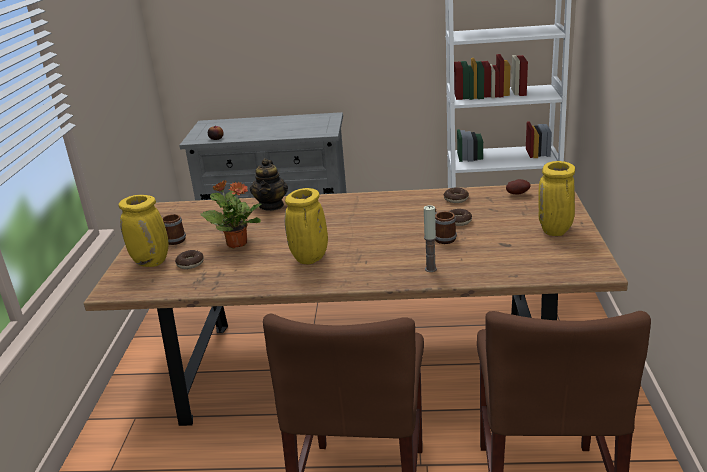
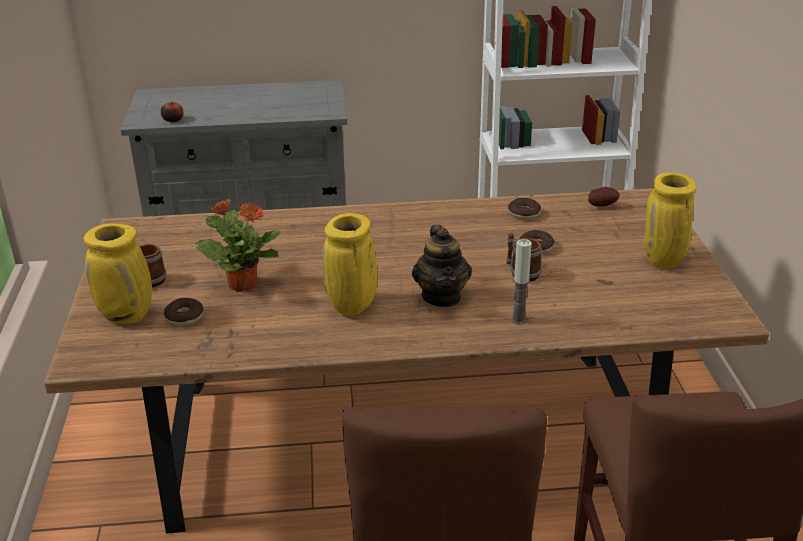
camera: 10 degrees left, 5 degrees up
(271, 205) = (275, 224): teapot -> teapot (442, 296)

